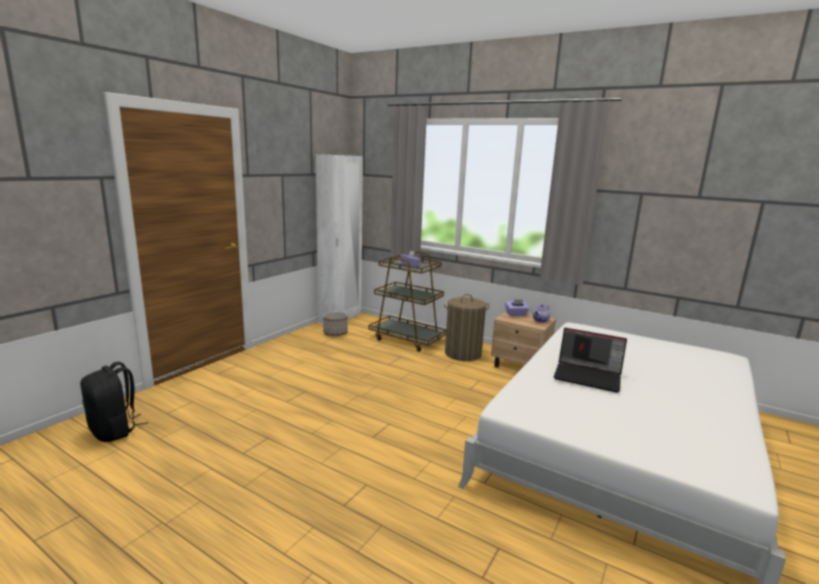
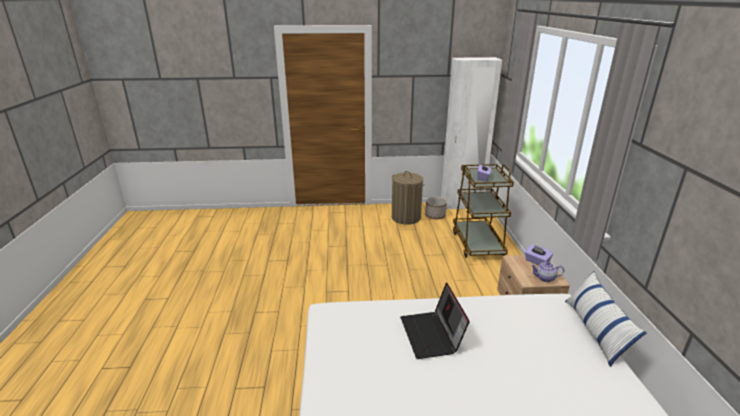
camera: 55 degrees right, 10 degrees up
(115, 430) = (251, 221): black backpack -> none
(463, 353) = (497, 277): laundry basket -> laundry basket (406, 217)
(617, 331) = (595, 331): none -> pillow

